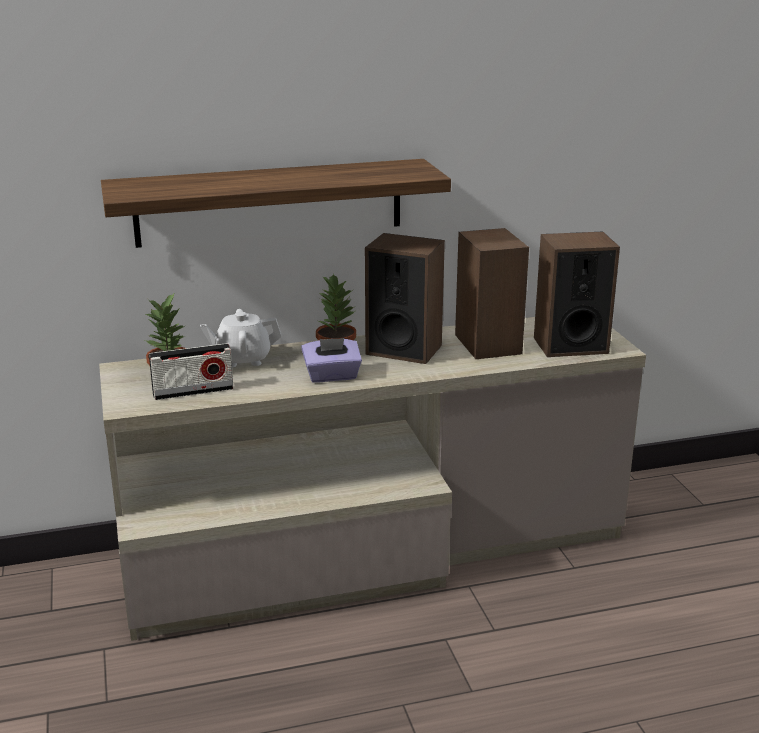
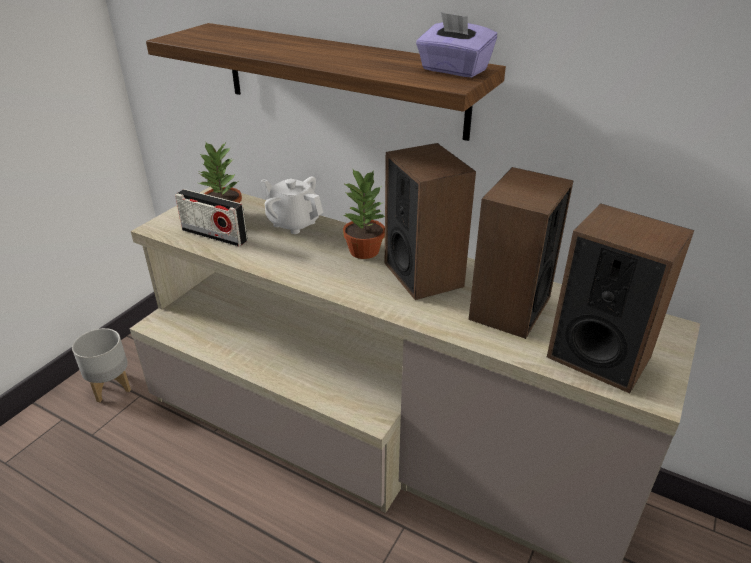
camera: 45 degrees right, 10 degrees up
(58, 662) = (111, 387): none -> grey planter
(332, 376) = (321, 271): purple tissue box -> purple tissue box (453, 70)

